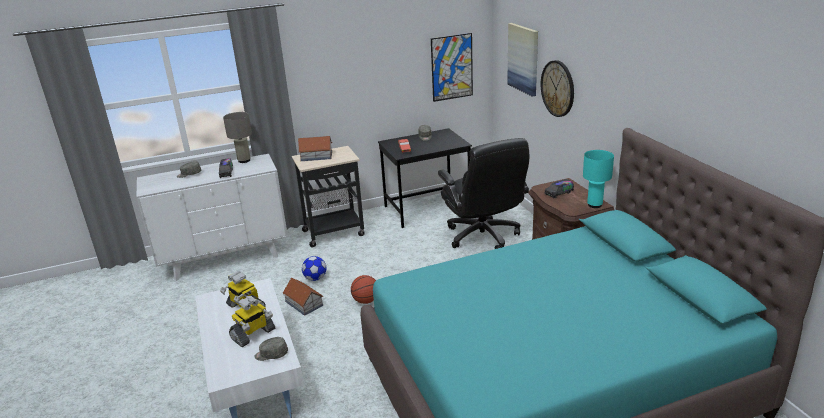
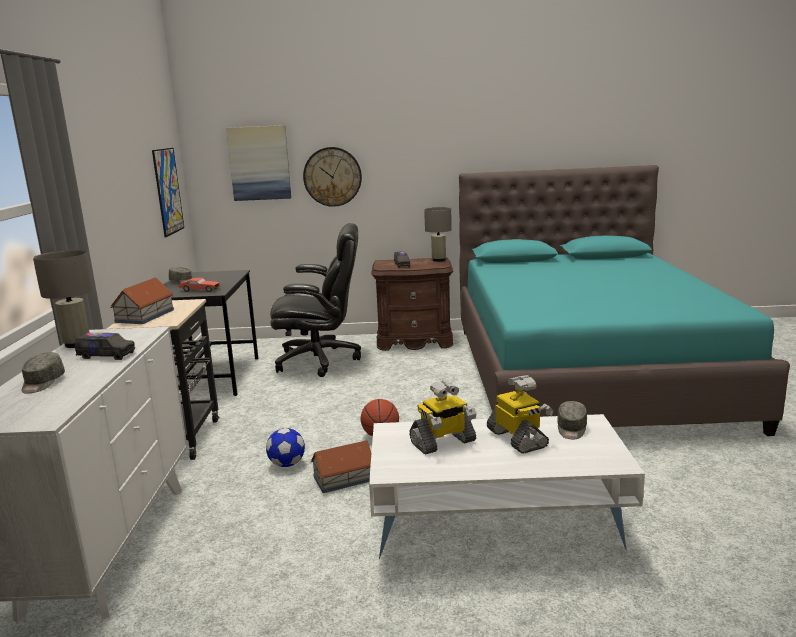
camera: 70 degrees left, 10 degrees down
(595, 205) = (439, 260): turquoise table lamp -> grey table lamp

